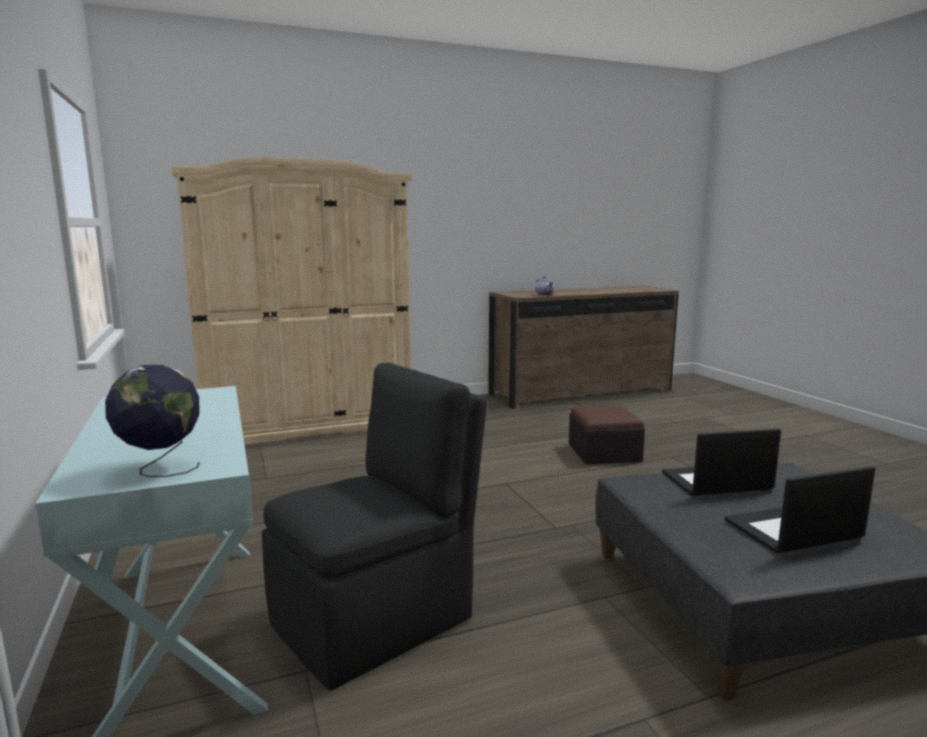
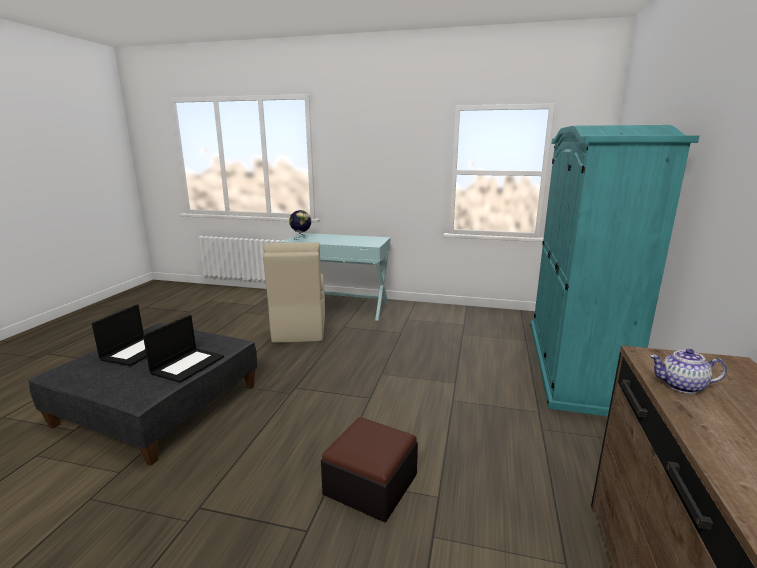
camera: 125 degrees right, 5 degrees up
(308, 424) = (573, 363): beige wardrobe -> turquoise wardrobe
(377, 619) = (299, 330): black chair -> beige chair

